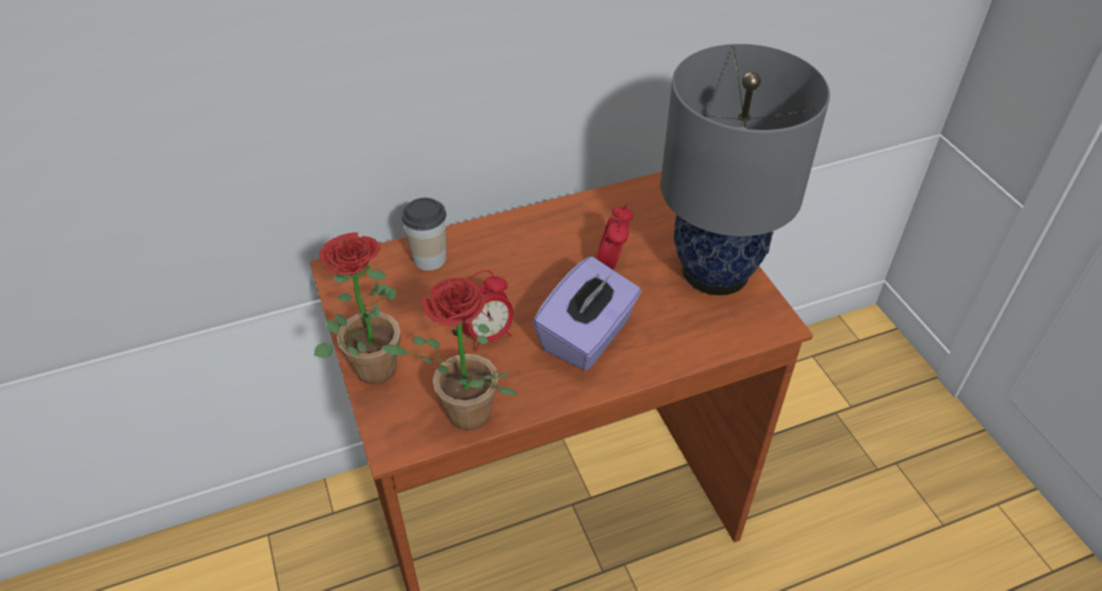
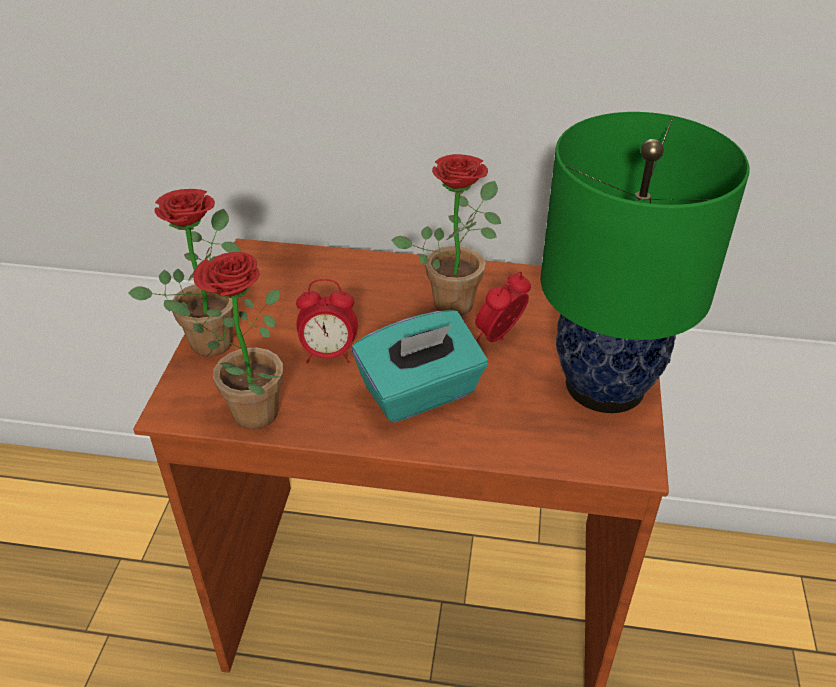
camera: 30 degrees right, 5 degrees down
(430, 259) = (334, 272): cup -> none
(551, 243) = (455, 298): none -> potted plant
(587, 336) = (420, 393): purple tissue box -> turquoise tissue box
(715, 272) = (605, 385): grey table lamp -> green table lamp

